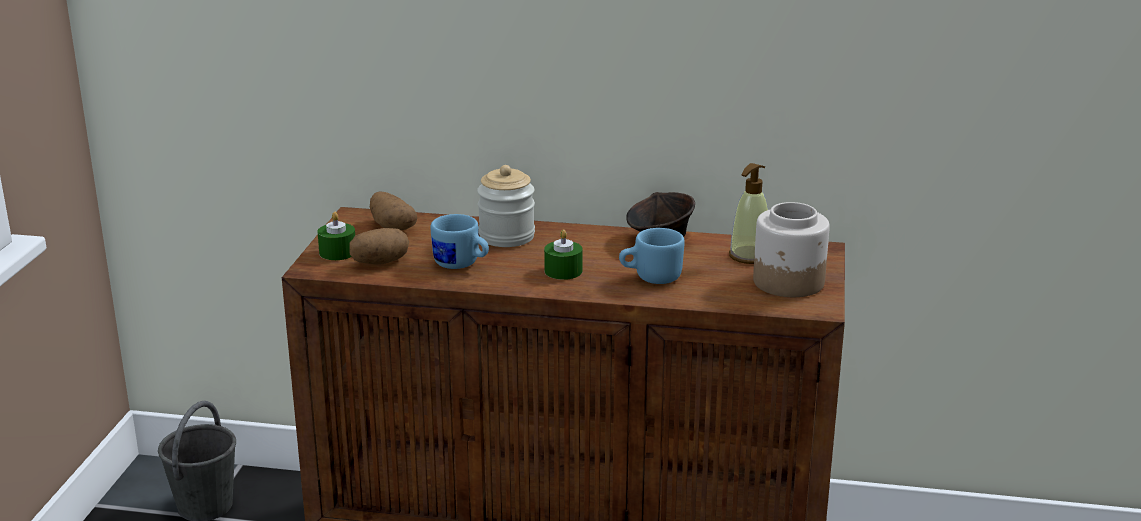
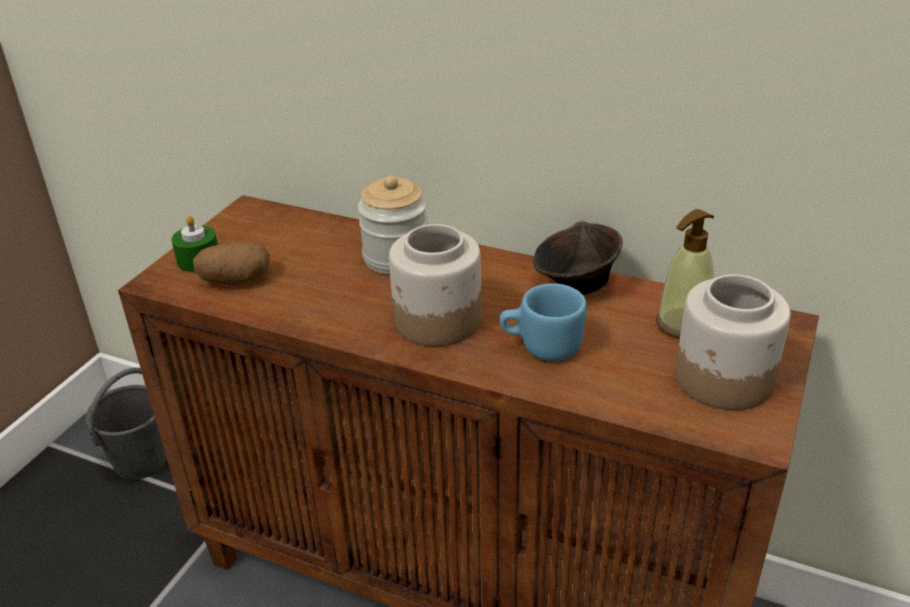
camera: 15 degrees right, 10 degrees up
(391, 227) = (277, 229): potato -> none
(461, 265) = (323, 296): blue mug -> none
(563, 271) = (437, 321): green candle -> jar

